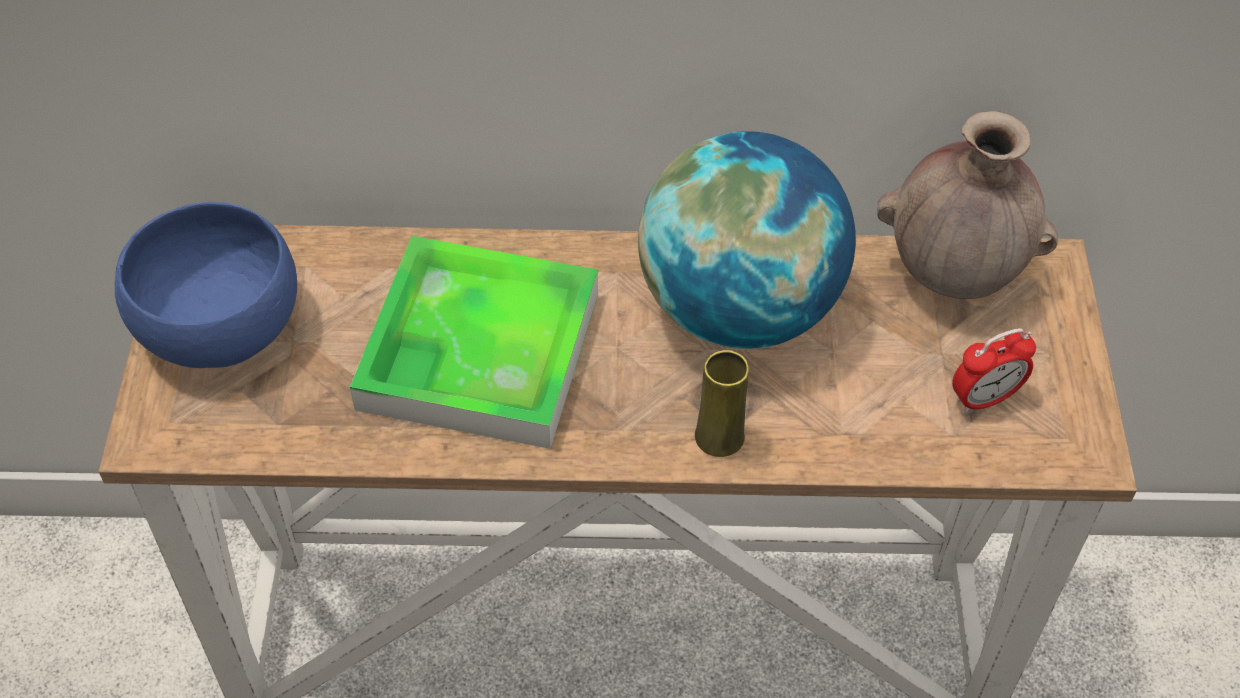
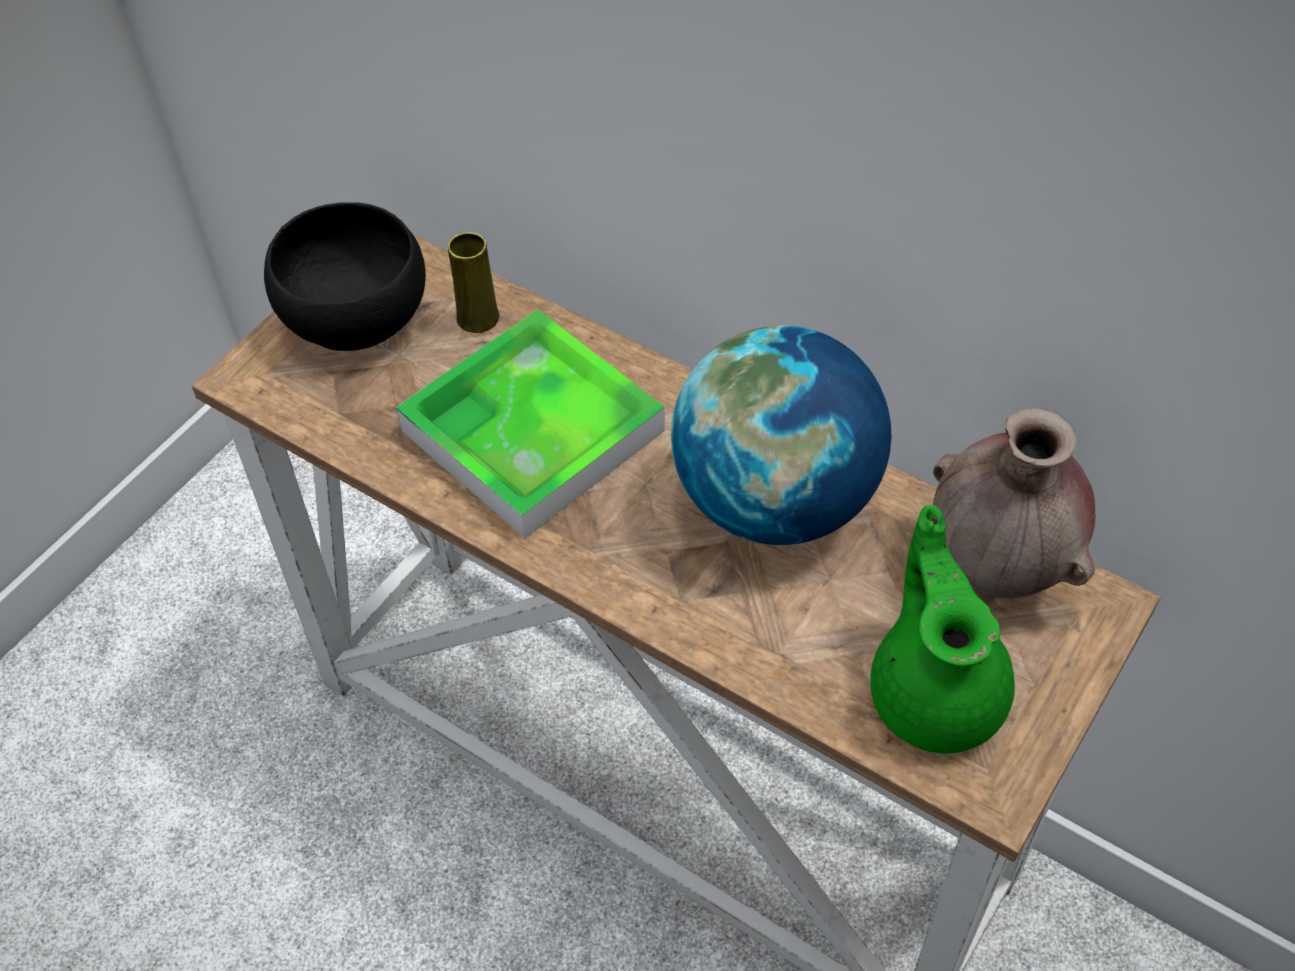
camera: 35 degrees right, 0 degrees up
(219, 326) = (355, 317): blue bowl -> black bowl
(719, 436) = (669, 600): yellow vase -> yellow vase (478, 318)
(984, 398) = (936, 691): alarm clock -> green teapot

